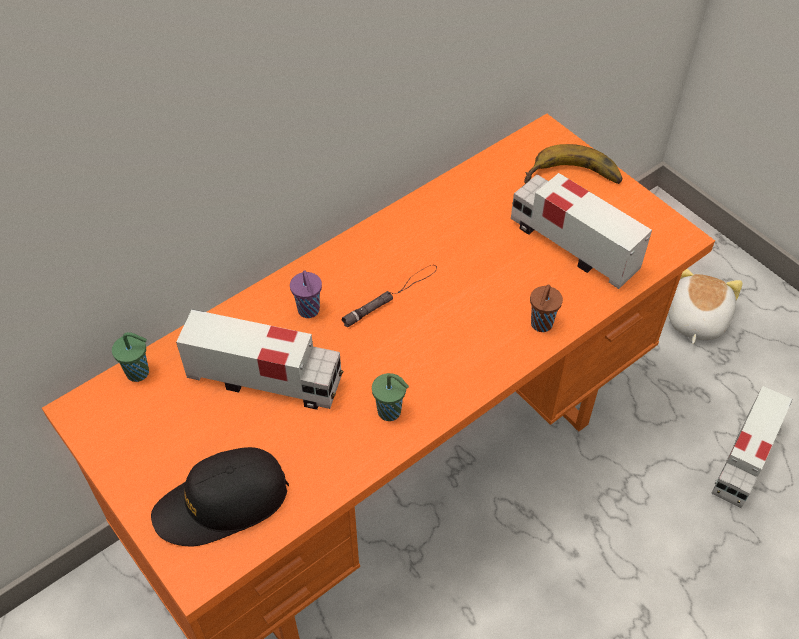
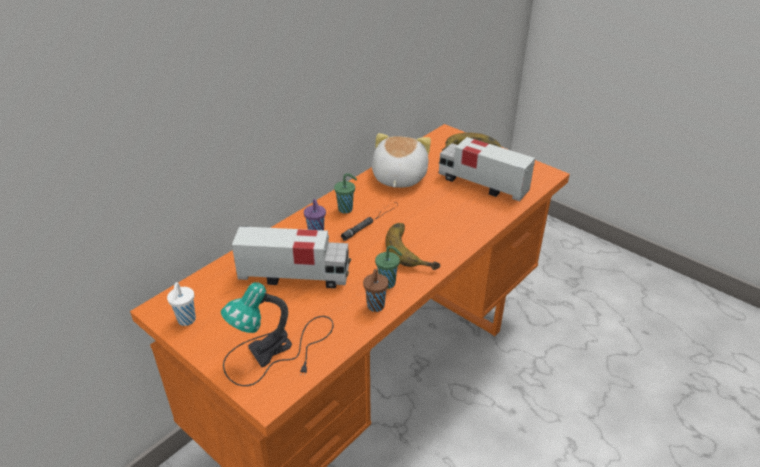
camera: 10 degrees left, 15 degrees down
(111, 435) = (186, 320): none -> white cup
(139, 372) = (201, 282): green cup -> green cup (346, 209)
(222, 503) = (278, 351): black cap -> table lamp
(440, 356) = (413, 249): none -> banana
(541, 325) = (475, 226): brown cup -> brown cup (375, 307)
(695, 319) = (550, 263): plush toy -> plush toy (398, 177)
(744, 460) = (606, 339): toy truck -> none

